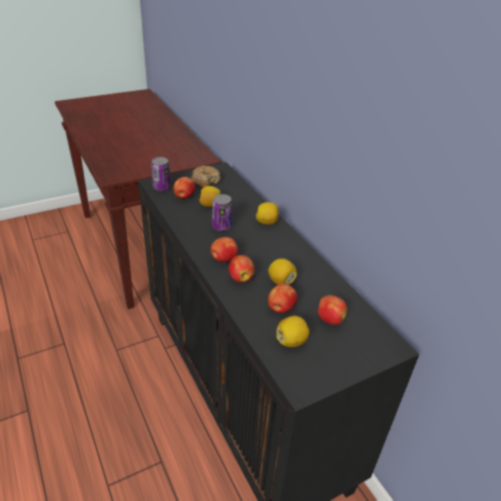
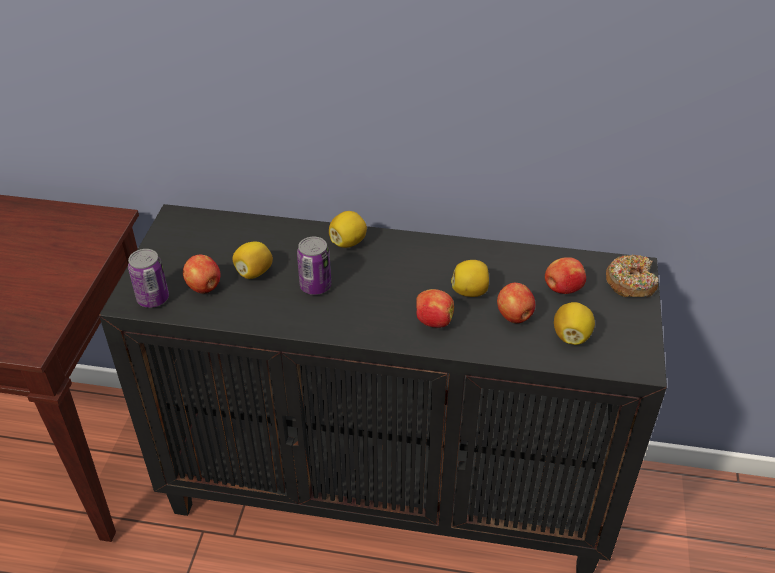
camera: 50 degrees left, 5 degrees up
(206, 180) = (189, 247): donut -> donut (630, 283)
(223, 259) = (383, 318): apple -> none

